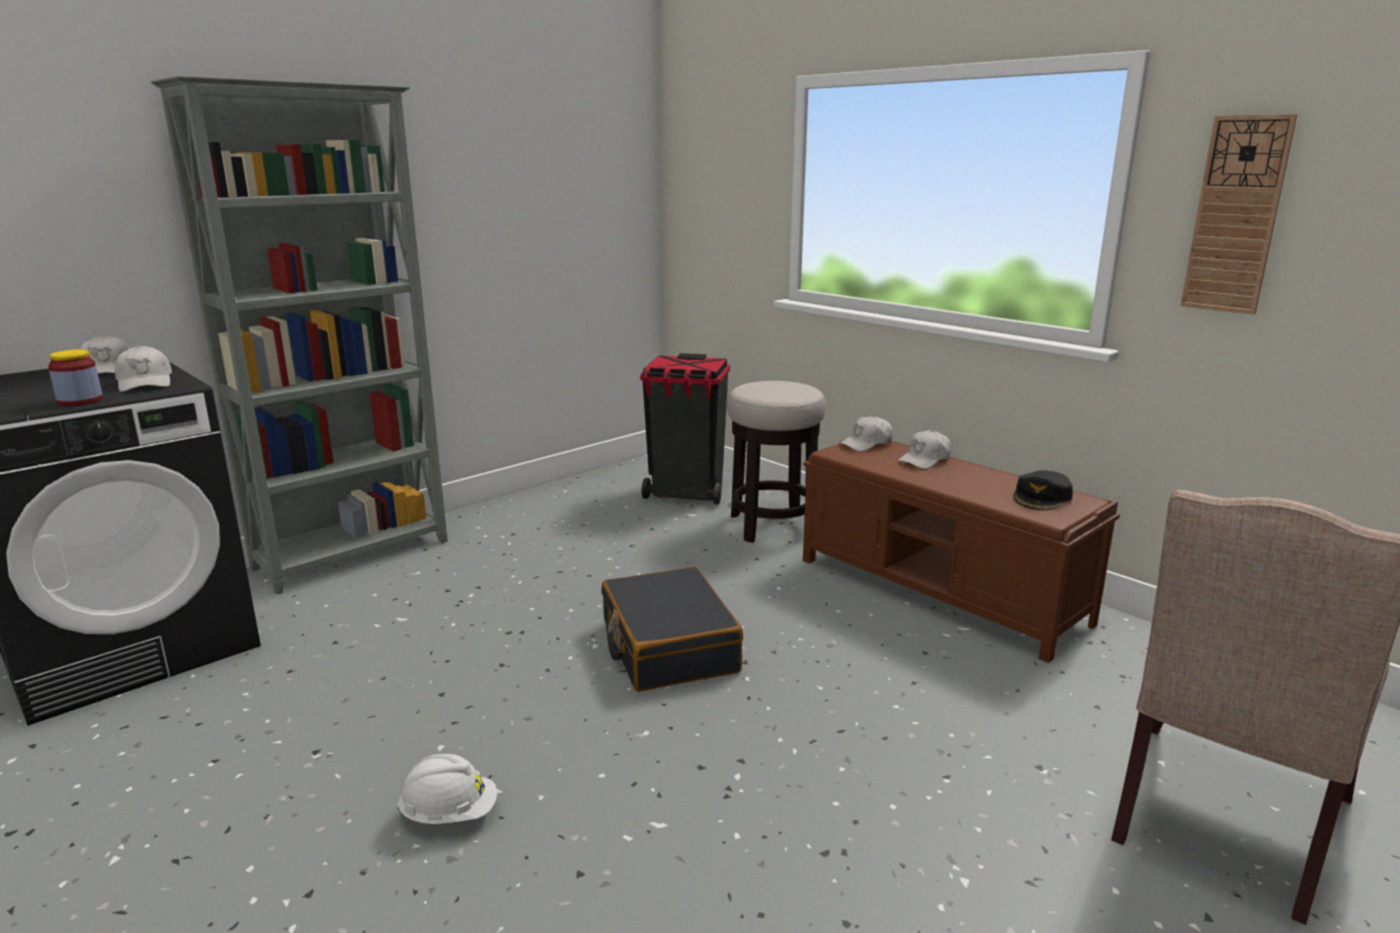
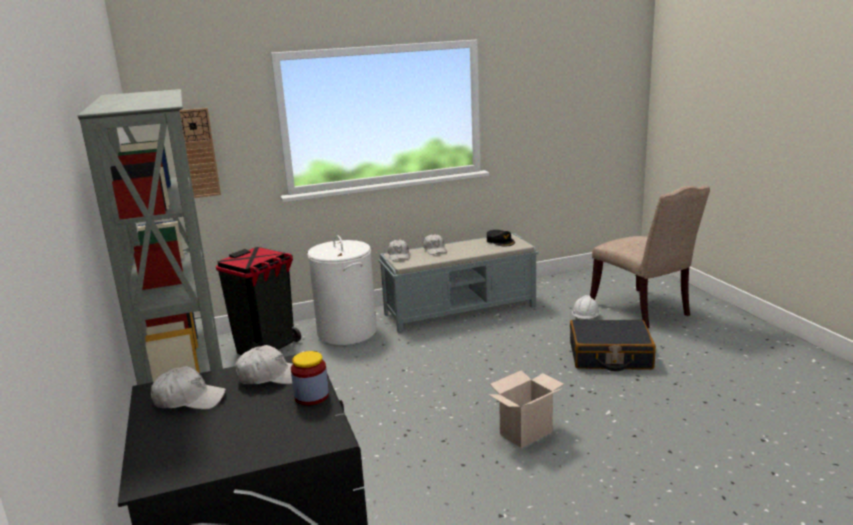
camera: 65 degrees left, 0 degrees up
(450, 814) = (580, 468): white hard hat -> white hard hat (585, 318)
(550, 735) = (526, 432): none -> cardboard box
(668, 647) = (461, 386): black suitcase -> black suitcase (610, 356)
(772, 526) = (346, 332): stool -> white laundry basket
(941, 591) = (461, 310): brown bench -> grey bench
(1236, 215) = (520, 104): wall clock -> wall clock (197, 153)

